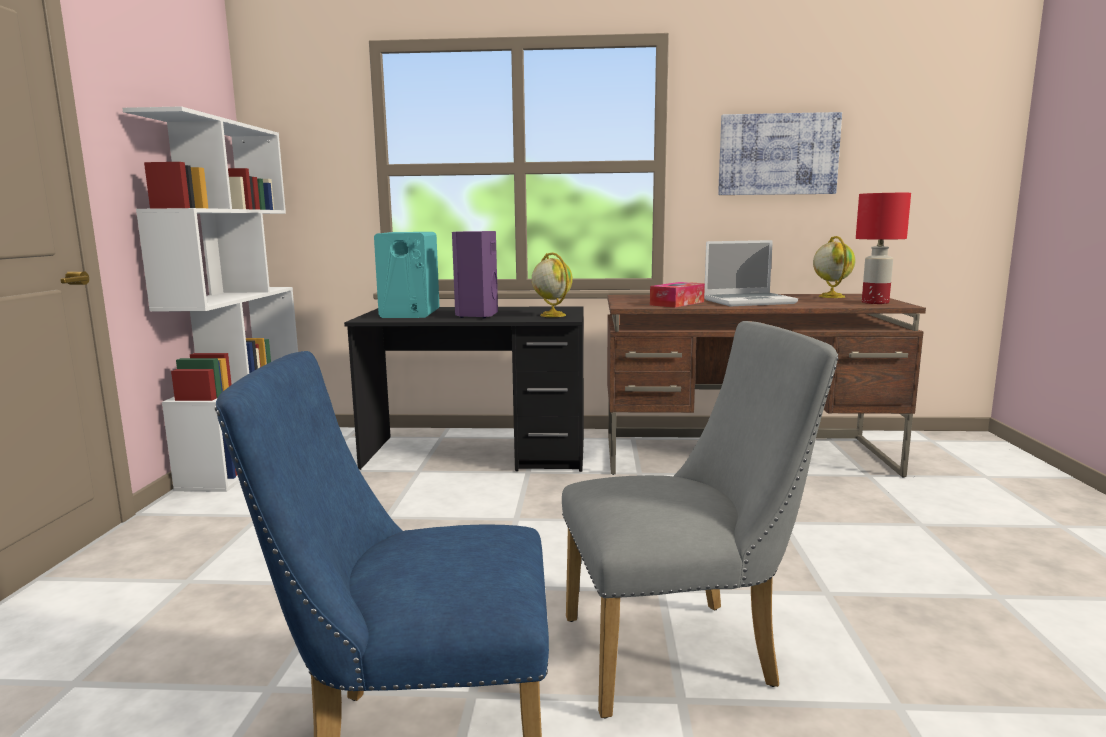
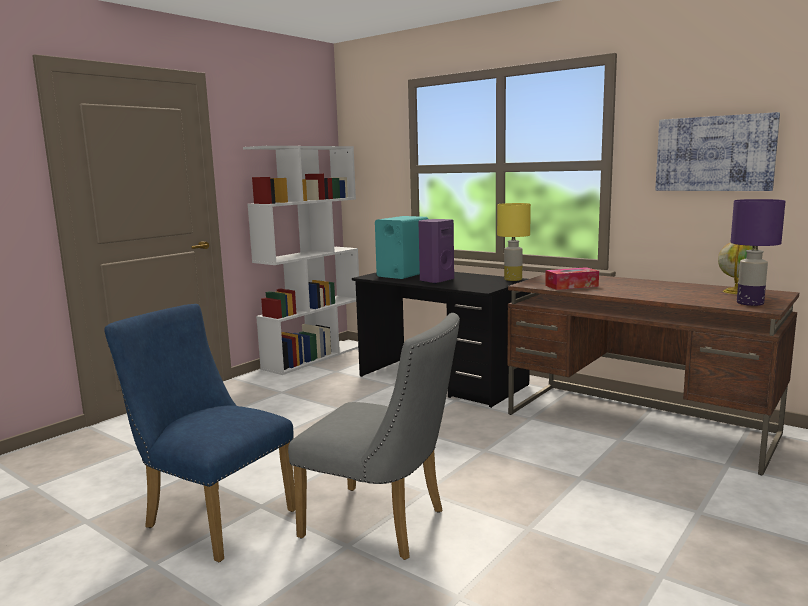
camera: 35 degrees right, 0 degrees up
(552, 315) = (484, 285): globe -> none
(565, 308) = (513, 279): none -> yellow table lamp
(749, 301) = (637, 290): laptop -> none
(874, 302) = (750, 303): red table lamp -> purple table lamp

